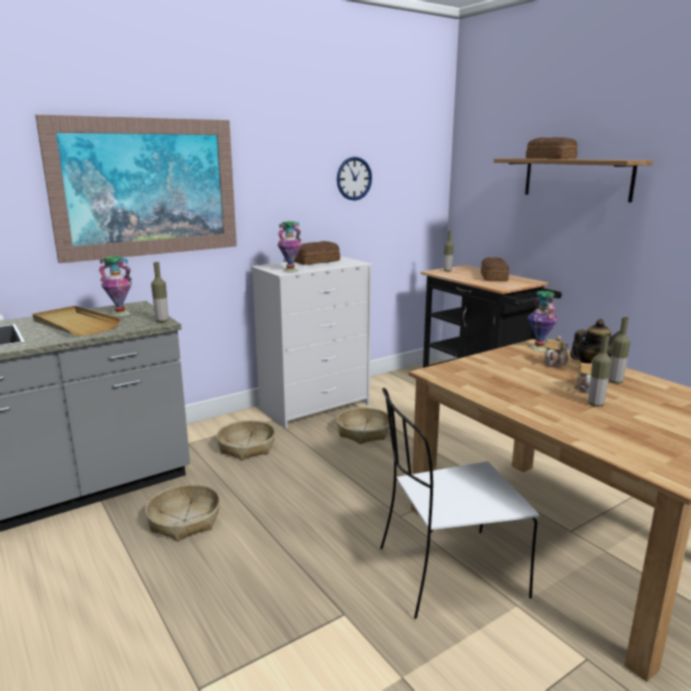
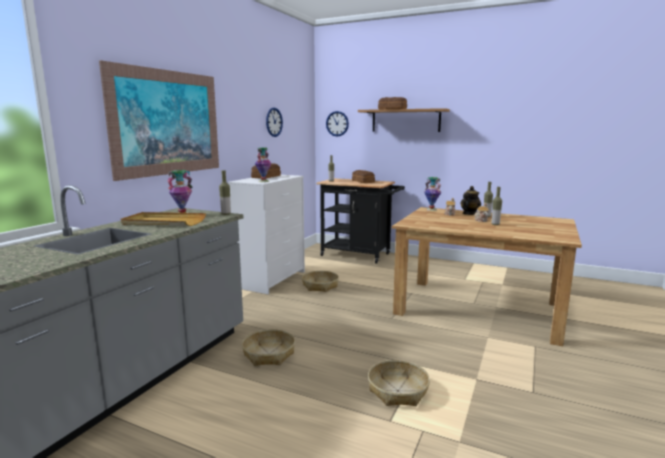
camera: 30 degrees left, 5 degrees down
(246, 447) = (256, 309): basket -> basket (397, 390)
(447, 573) = (444, 334): white chair -> none
(478, 178) = (337, 123): none -> wall clock

